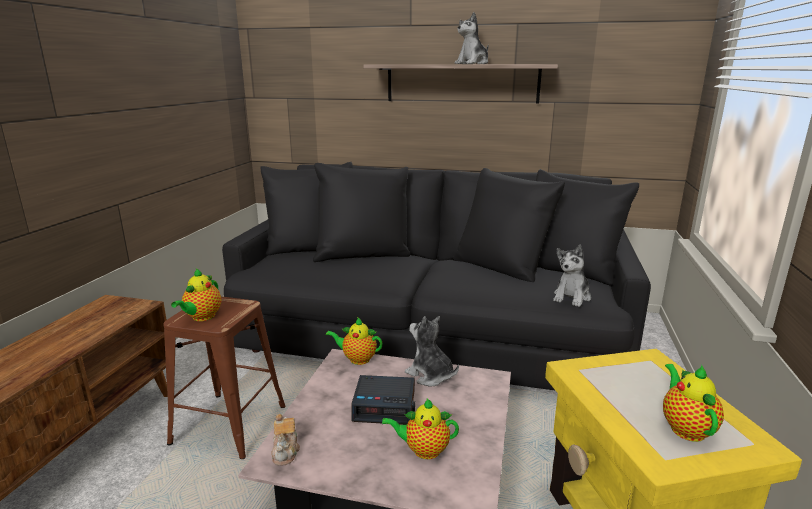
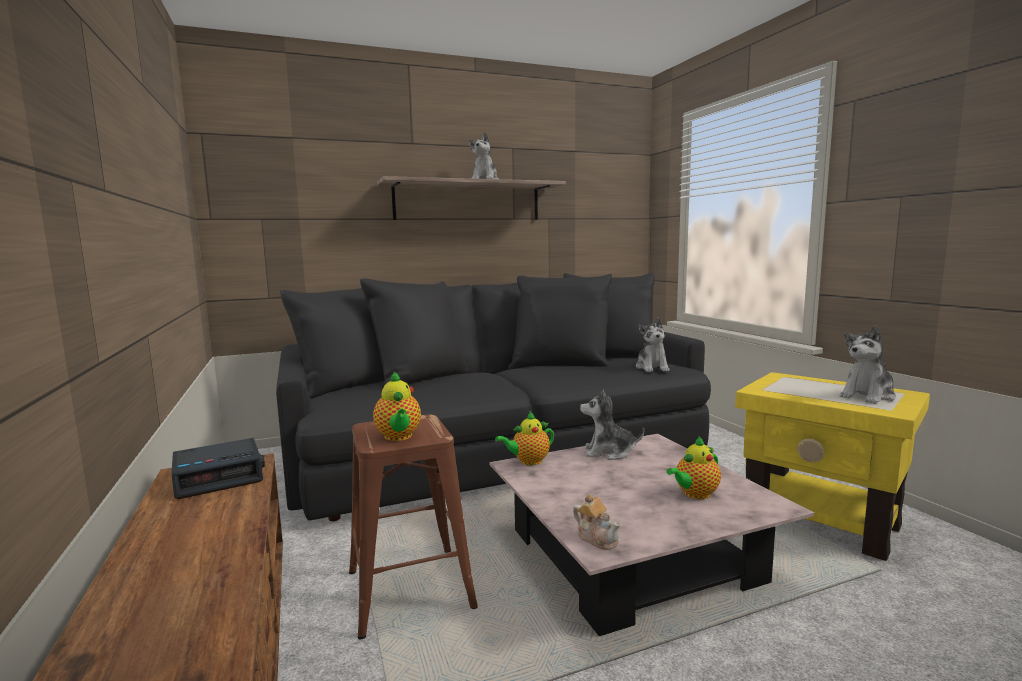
camera: 35 degrees left, 10 degrees down
(385, 406) = (614, 481): alarm clock -> alarm clock (219, 477)
(685, 428) = (868, 396): teapot -> plush toy

